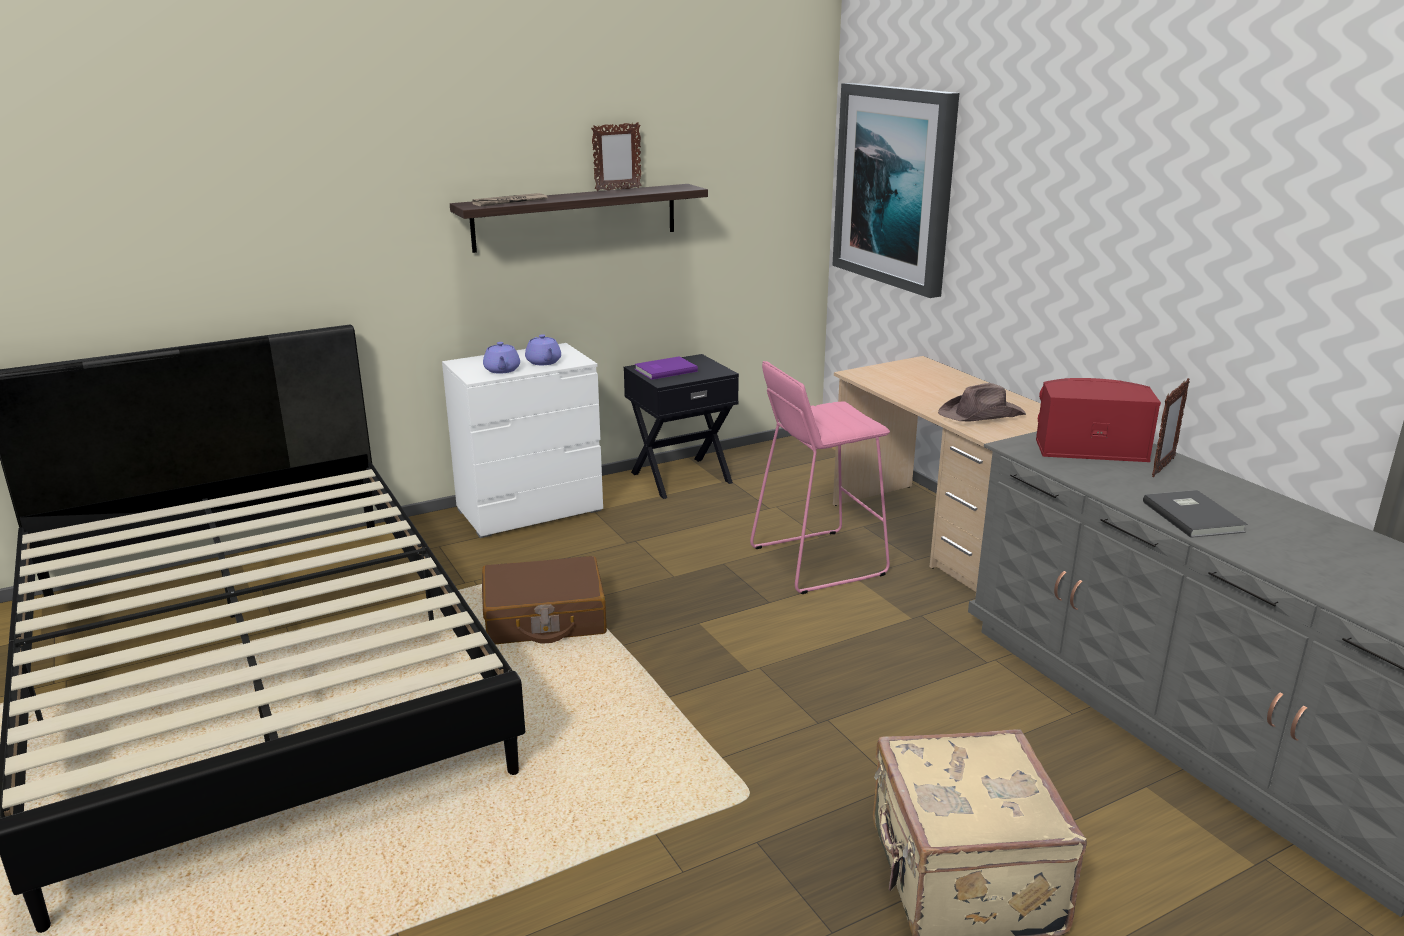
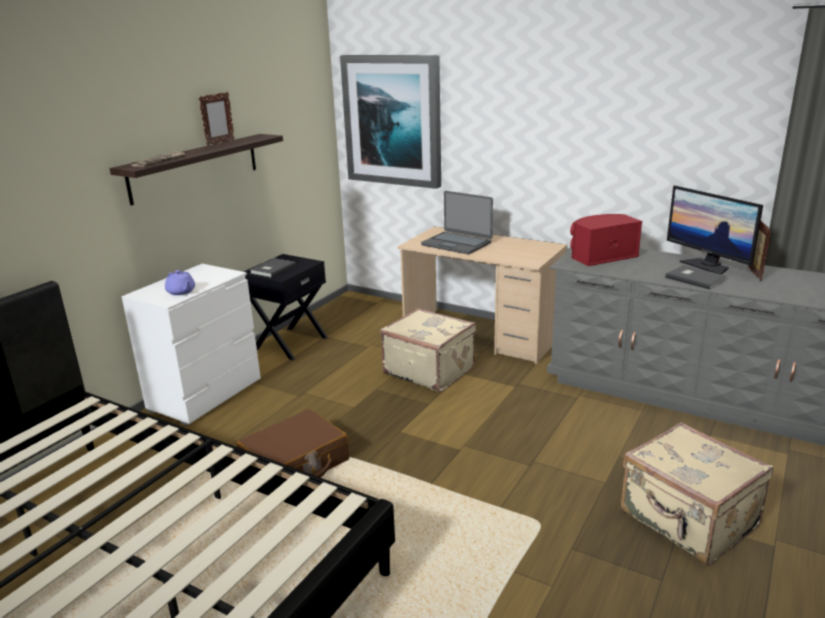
camera: 30 degrees left, 0 degrees up
(543, 362) = (206, 280): purple teapot -> none
(664, 370) = (271, 269): purple book -> grey book
(817, 561) = (429, 370): pink stool -> beige suitcase
(919, 386) = (457, 244): none -> laptop
(982, 414) = (512, 252): brown hat -> none
(1162, 467) = (647, 258): picture frame -> picture frame (754, 274)
(1251, 503) = (707, 265): none -> monitor

